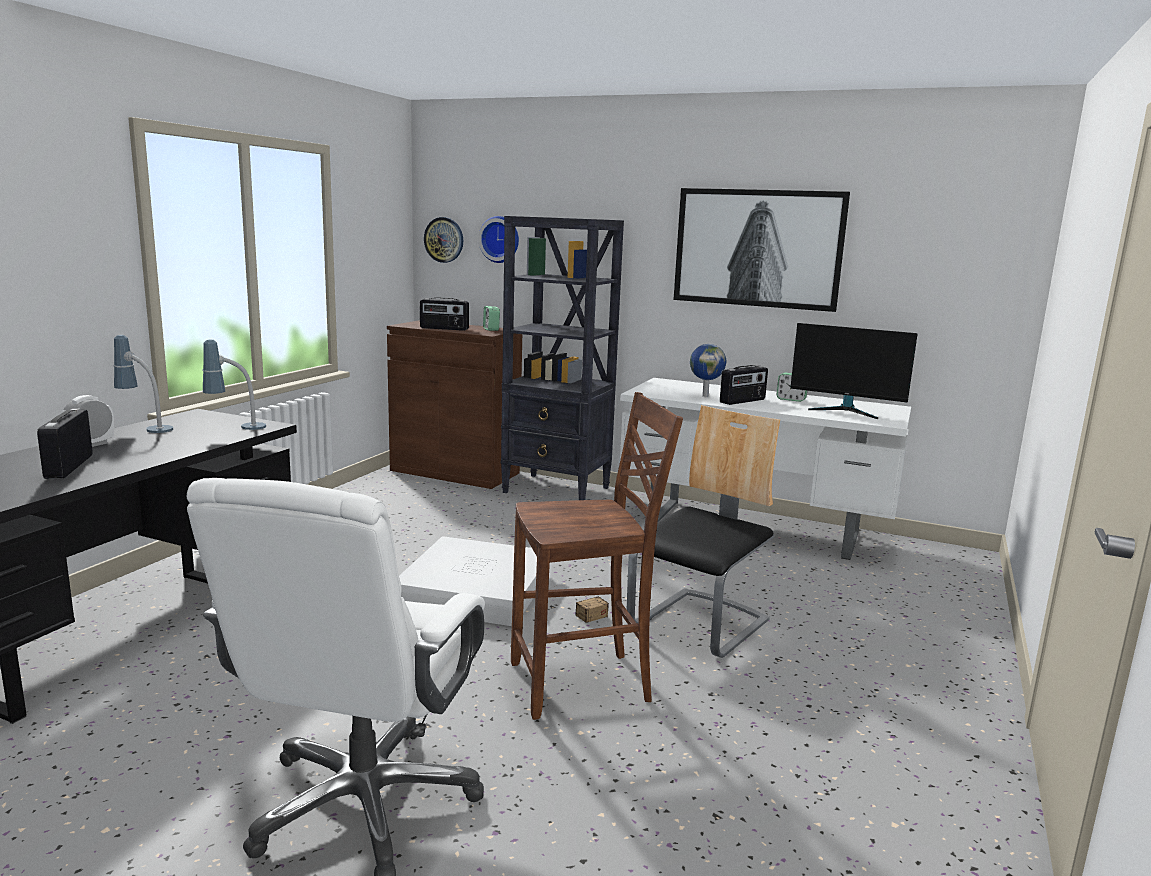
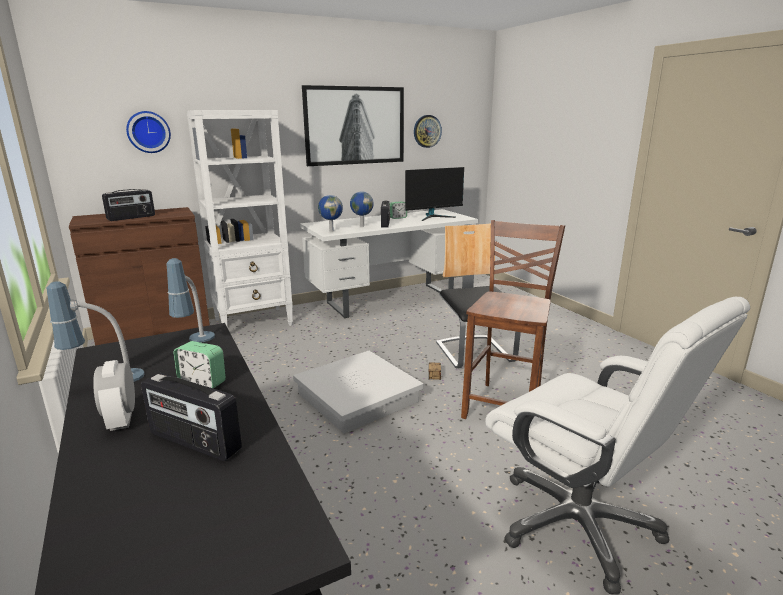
camera: 50 degrees left, 5 degrees up
(444, 240) = (83, 136): wall clock -> wall clock (427, 131)
(491, 329) = (168, 211): alarm clock -> alarm clock (202, 383)
(557, 490) = (254, 322): black bookcase -> white bookcase
(651, 391) = (331, 231): none -> globe

